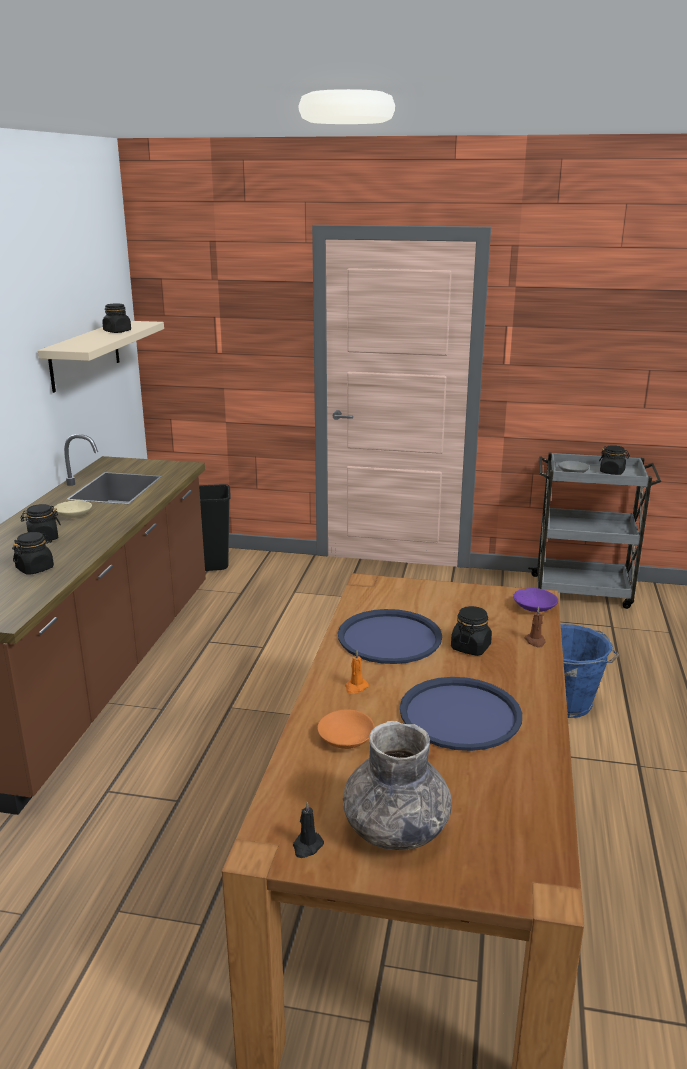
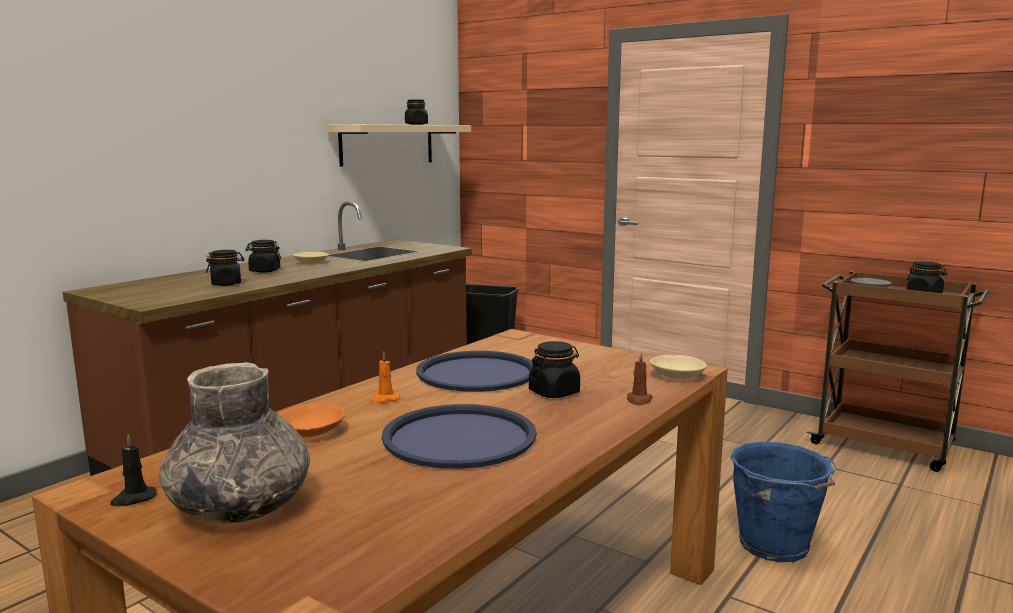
camera: 25 degrees right, 10 degrees down
(534, 607) = (677, 375): purple bowl -> beige bowl
(582, 591) = (885, 446): grey cart -> brown cart

